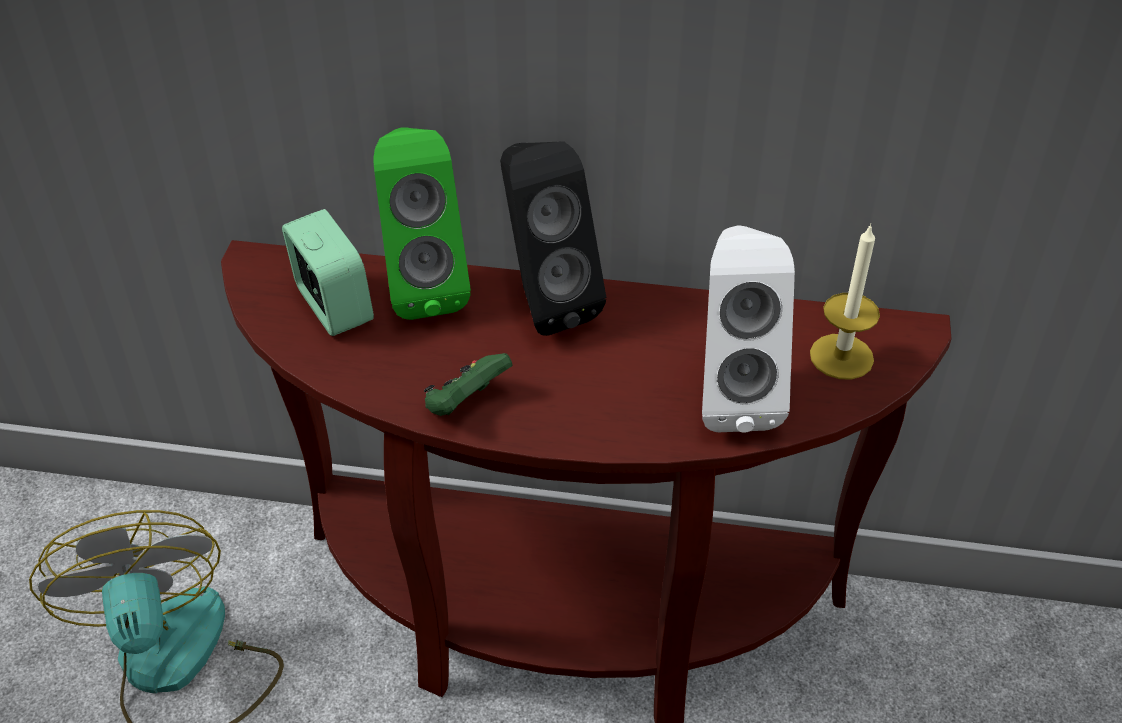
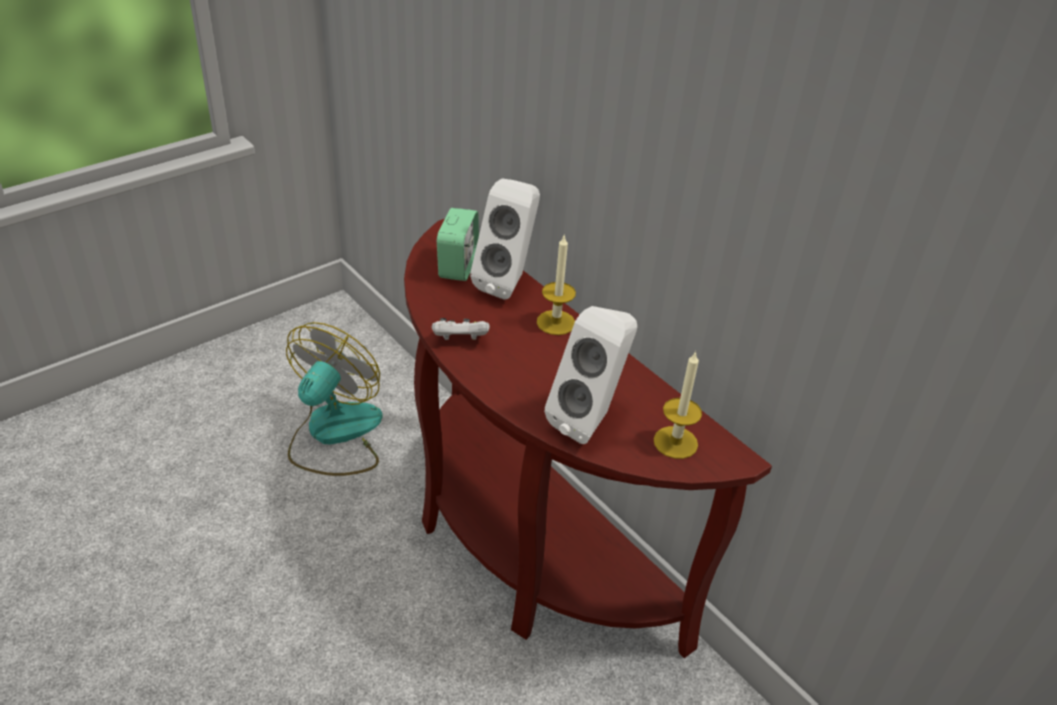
camera: 40 degrees right, 5 degrees down
(423, 287) = (508, 282): green speaker -> white speaker
(466, 403) = (460, 340): green game controller -> white game controller
(544, 302) = (556, 322): black speaker -> candle

